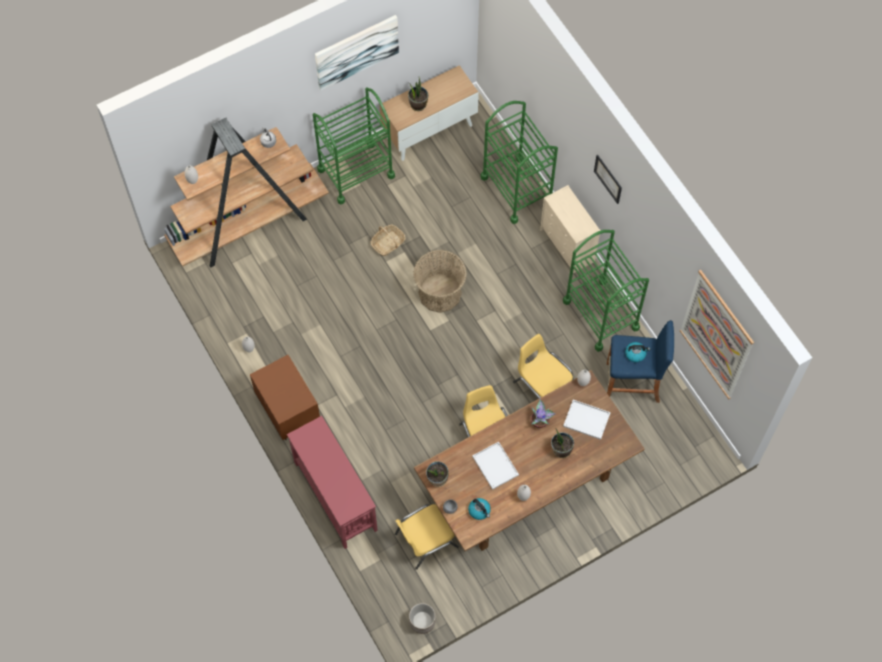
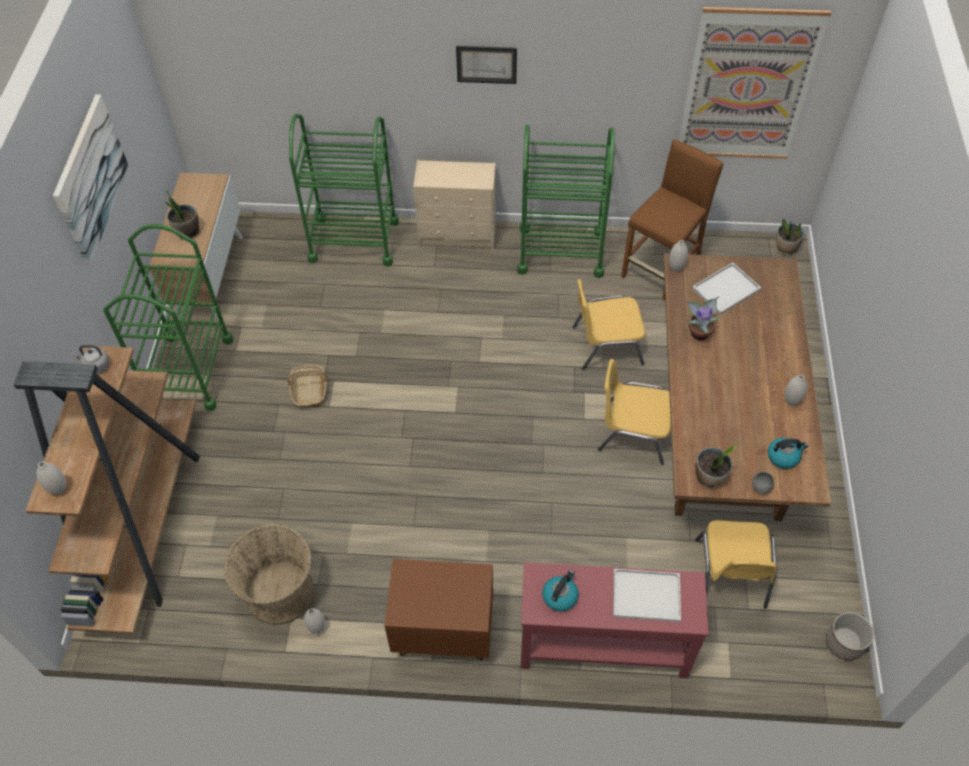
camera: 55 degrees left, 10 degrees down
(439, 293) = (416, 376): basket -> basket (280, 593)
(496, 466) = (731, 406): white tray -> white tray (648, 595)
(561, 450) = (750, 332): potted plant -> potted plant (785, 248)
(632, 383) = (661, 268): blue stool -> brown stool
(635, 354) = (669, 209): kettle -> kettle (560, 596)

